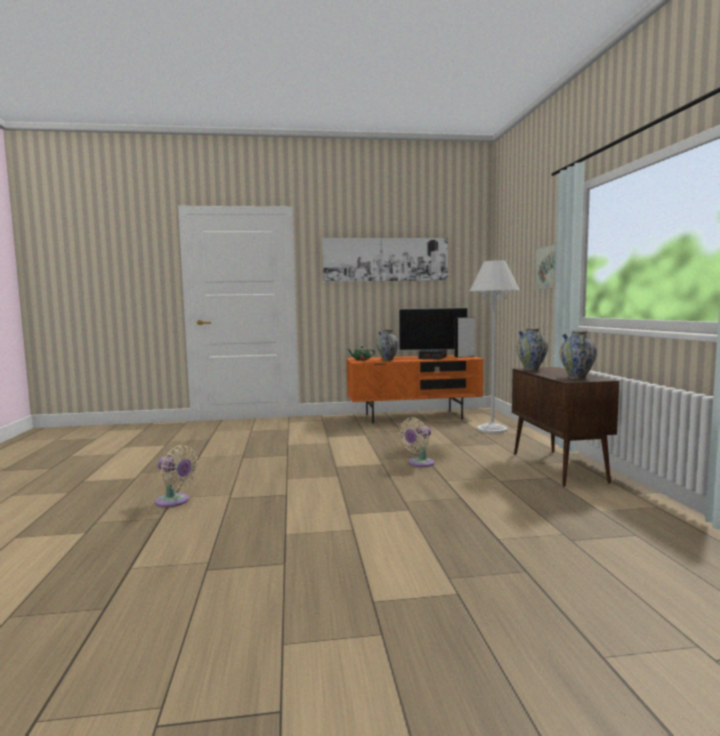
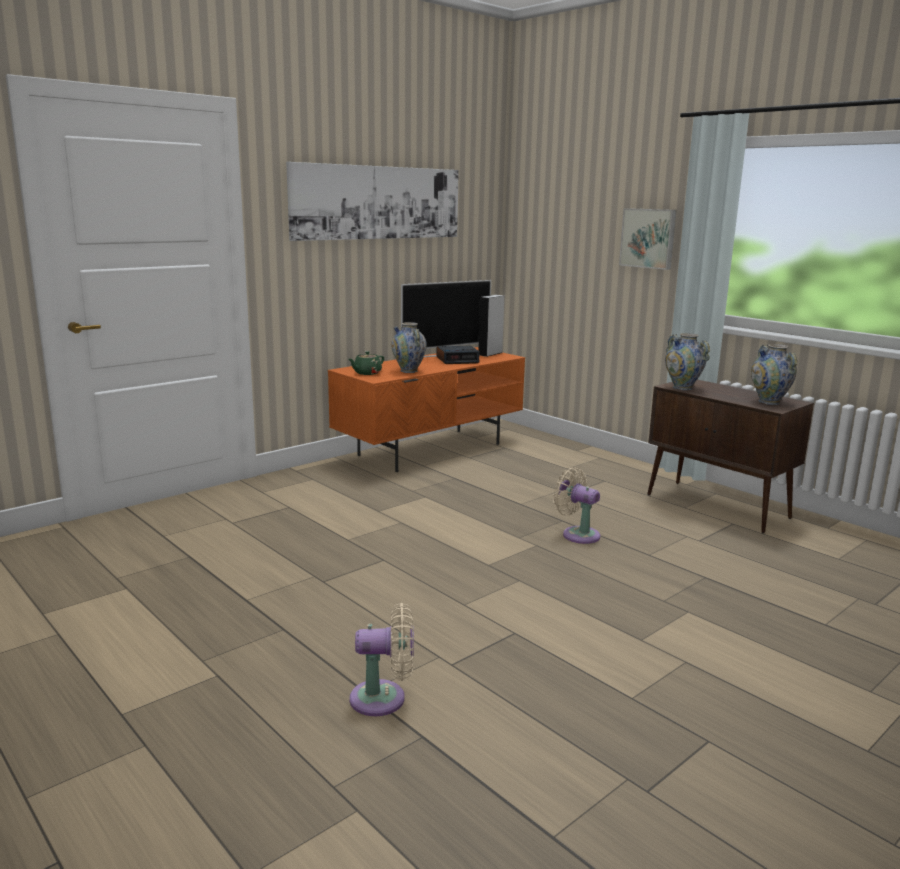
camera: 35 degrees left, 10 degrees up
(419, 463) = (577, 534): beige fan -> beige fan turned 120 degrees clockwise
(492, 429) = (561, 457): white floor lamp -> none

